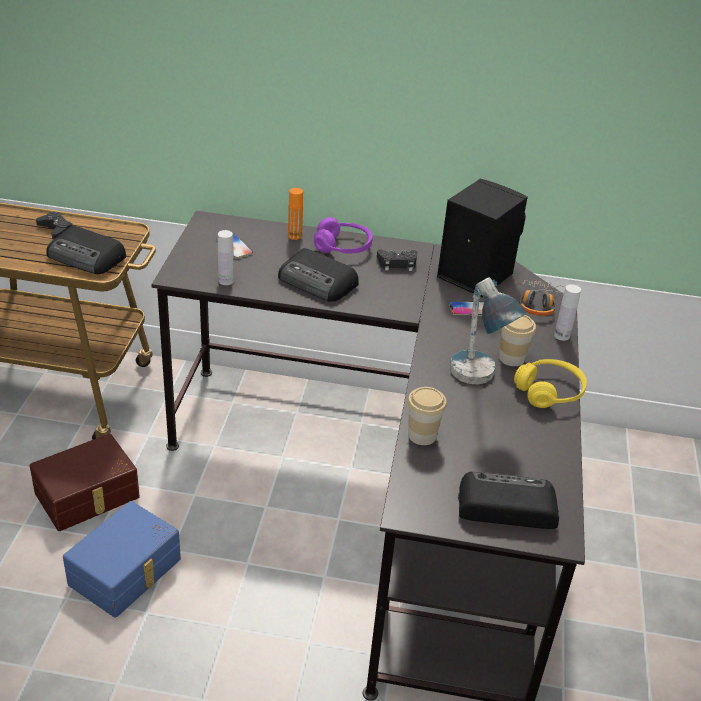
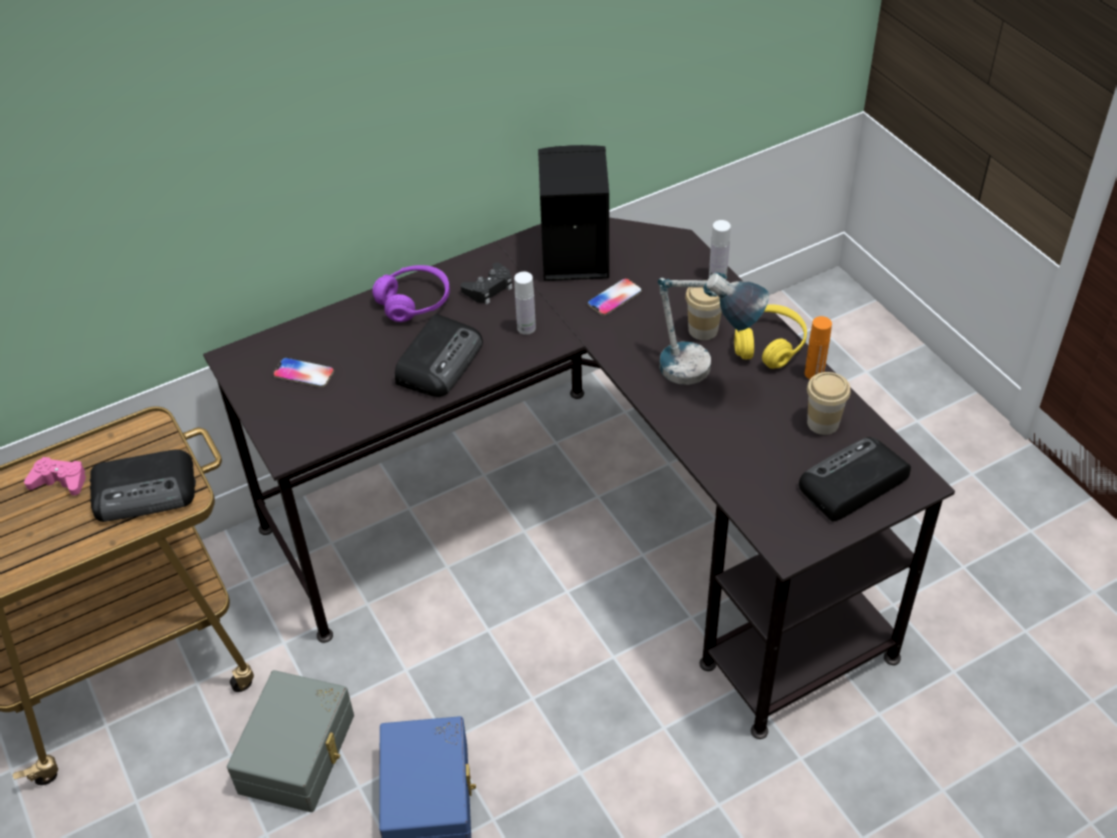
camera: 35 degrees left, 10 degrees up
(56, 230) = (59, 481): black game controller -> pink game controller
(88, 496) = (300, 753): brown storage box -> grey storage box
(226, 281) = (347, 421): white bottle -> white bottle (526, 328)
(294, 236) = (350, 319): orange bottle -> orange bottle (814, 373)
(318, 282) = (440, 361): radio -> radio turned 60 degrees counterclockwise
(422, 435) = (718, 464): cup -> cup (823, 423)
(537, 303) = (661, 253): headphones -> none

